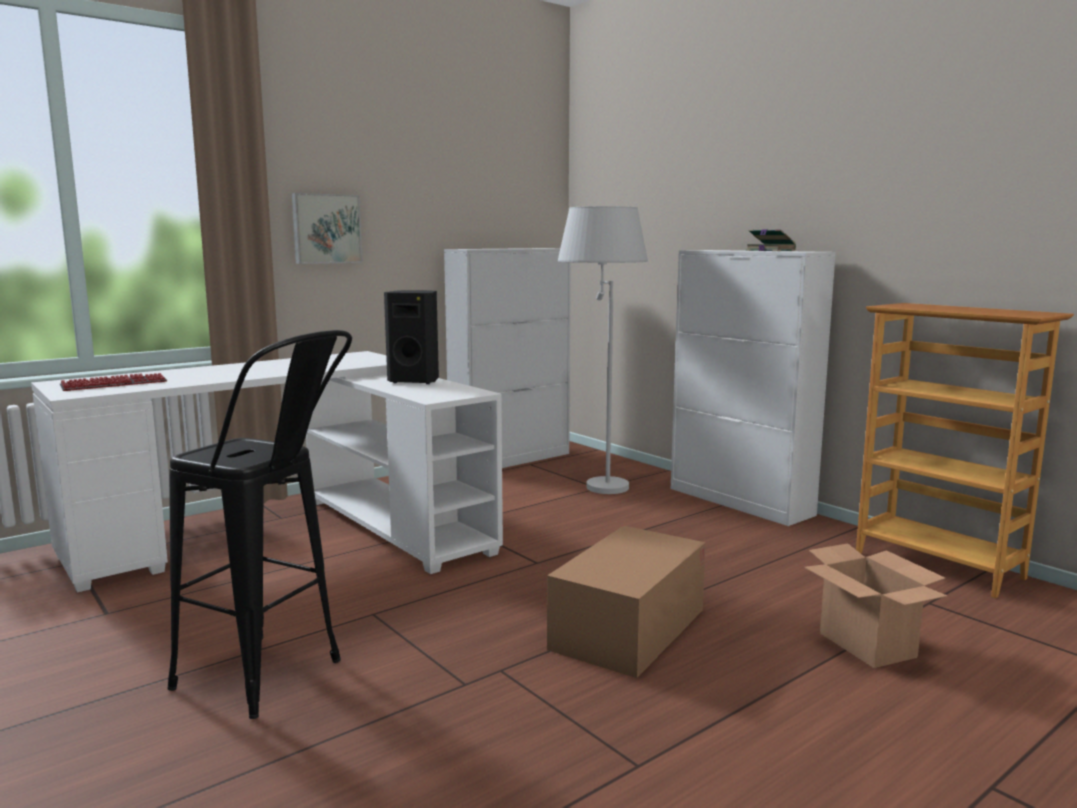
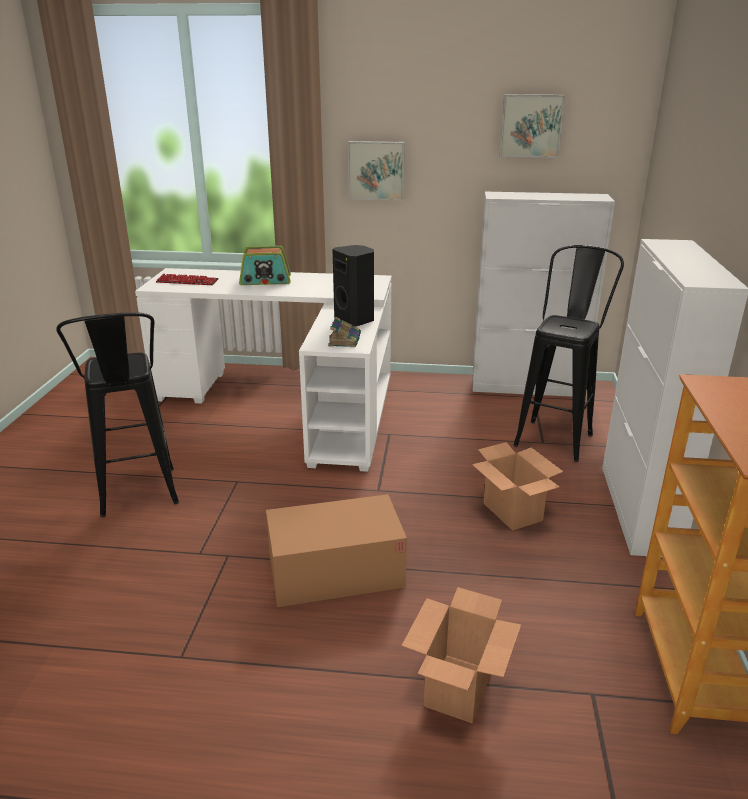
camera: 45 degrees right, 15 degrees up
(230, 370) = (265, 280): none -> radio
(475, 181) = (531, 125): none -> picture
(599, 480) = (557, 435): white floor lamp -> black stool
(670, 534) = (513, 512): none -> cardboard box
(769, 250) = (691, 267): book -> book (344, 340)

